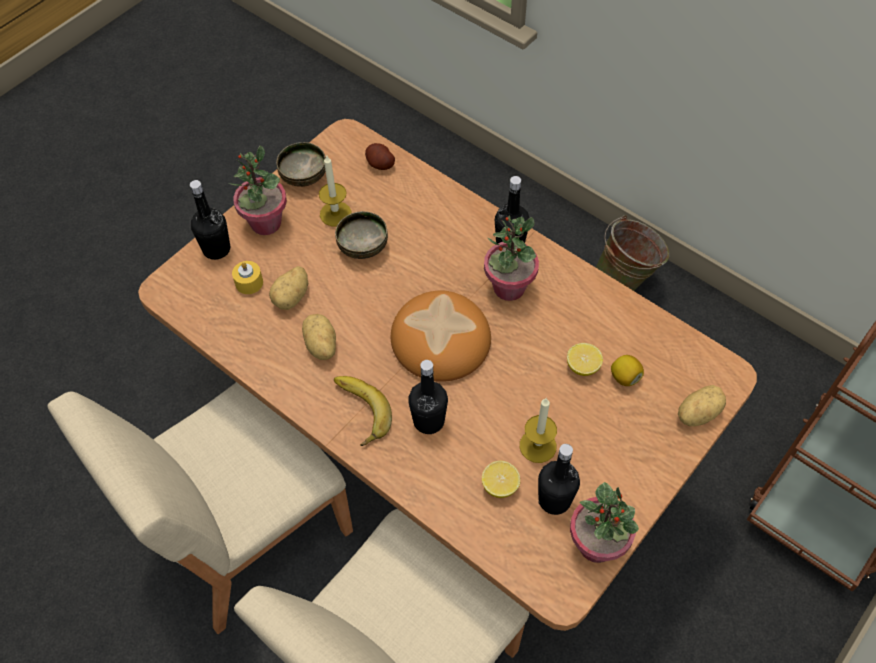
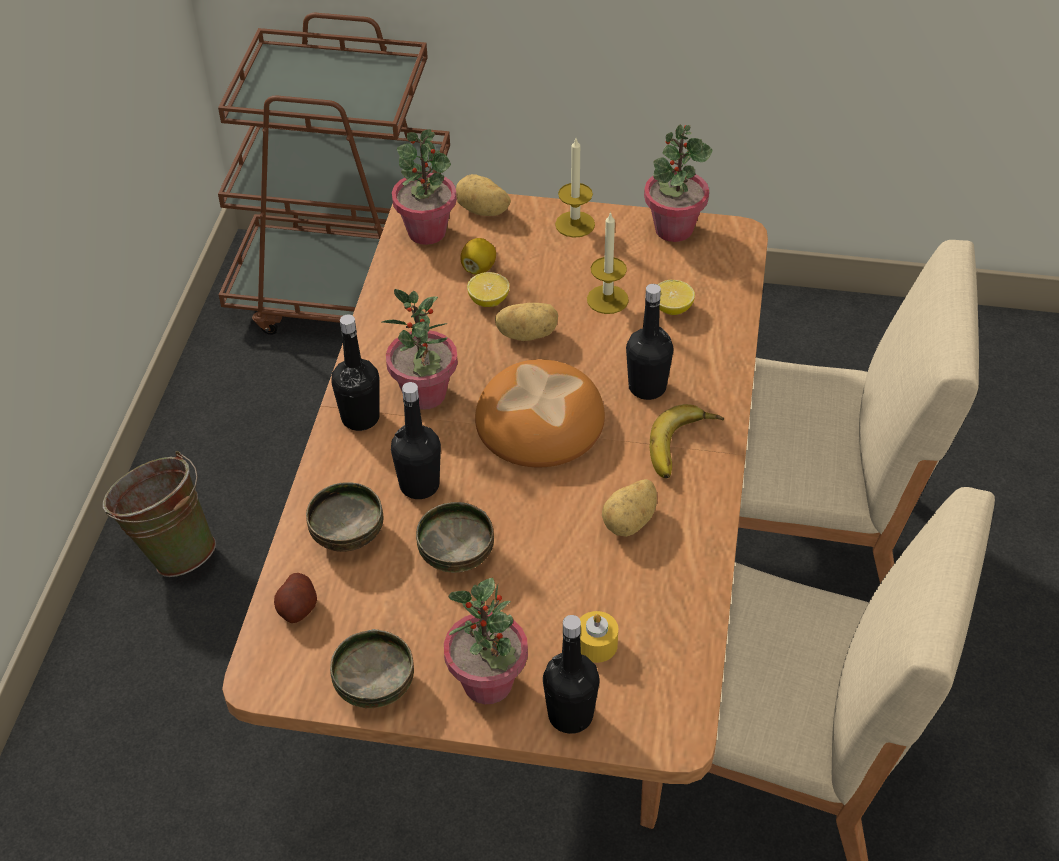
camera: 120 degrees left, 10 degrees down
(292, 297) = (584, 586): potato -> potato (527, 334)
(335, 214) = (420, 612): candle -> candle (575, 224)
(416, 204) = (348, 535): none -> bowl
(554, 500) = (654, 269): black bottle -> black bottle (419, 485)
(689, 363) = (427, 232): none -> potted plant

